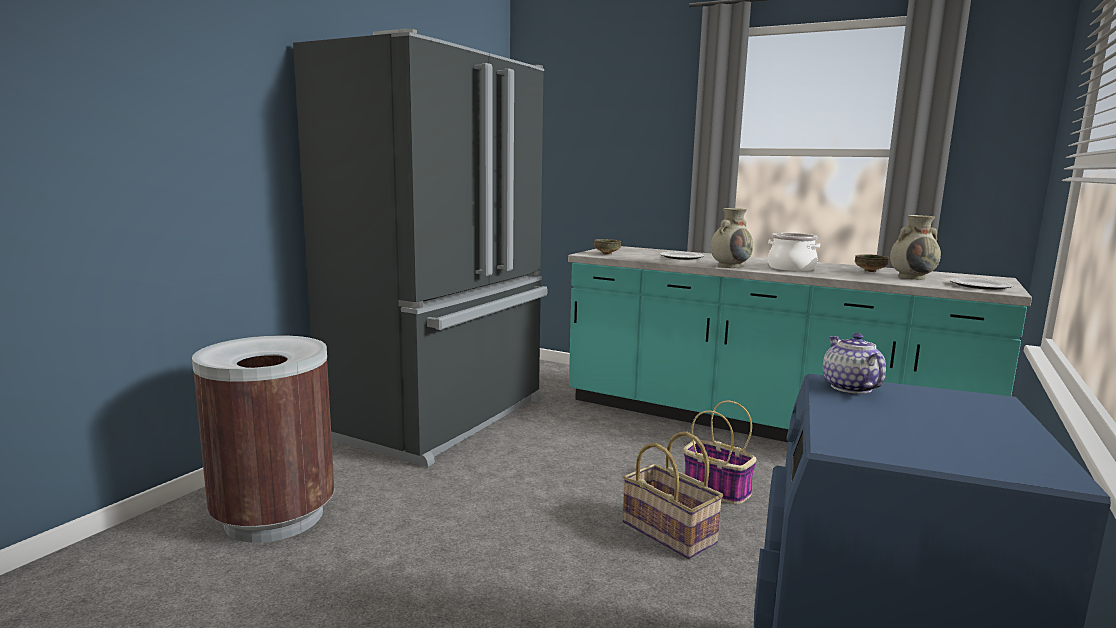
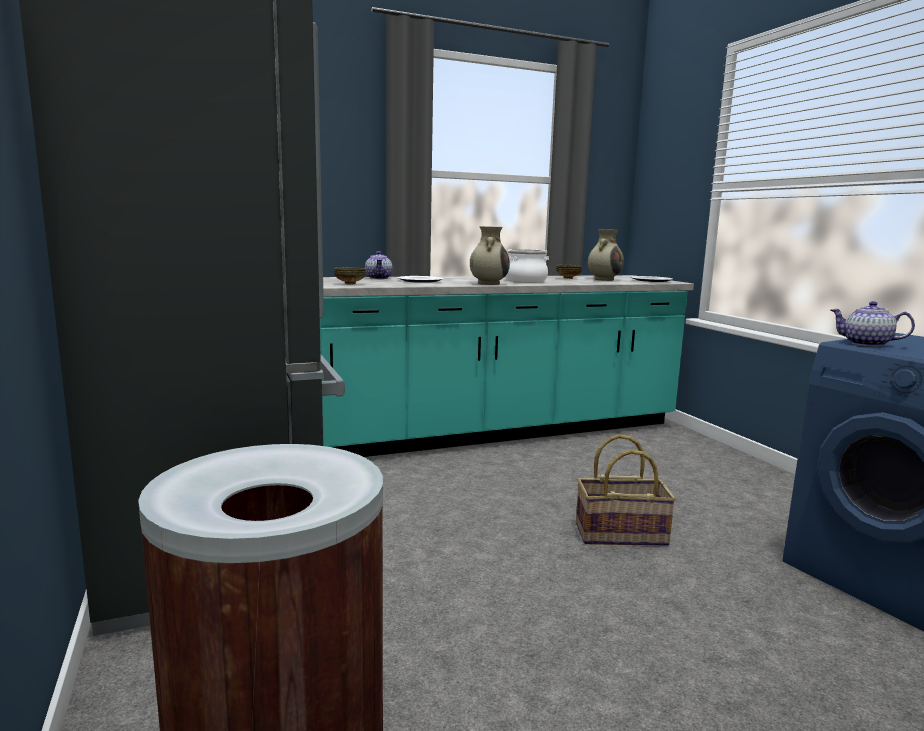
camera: 50 degrees left, 0 degrees up
(662, 251) = (379, 278): none -> teapot
(715, 489) = (574, 489): basket -> none

